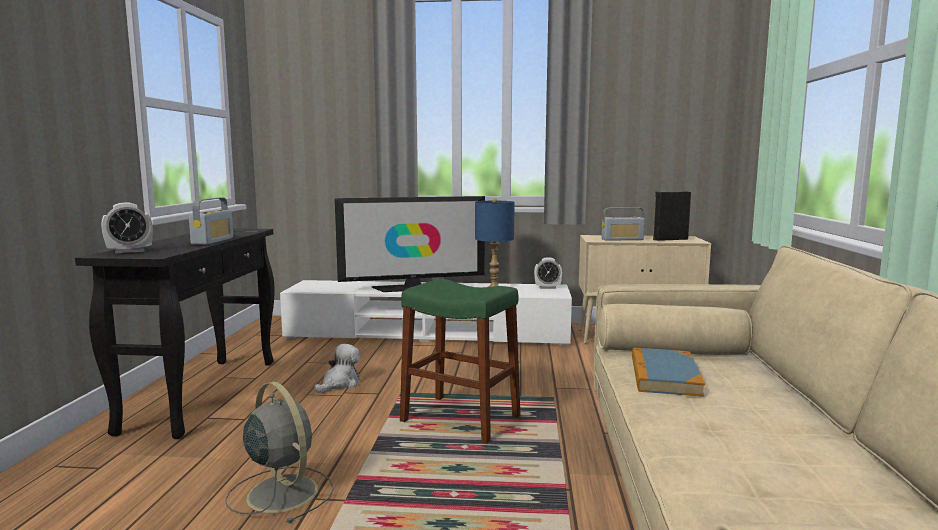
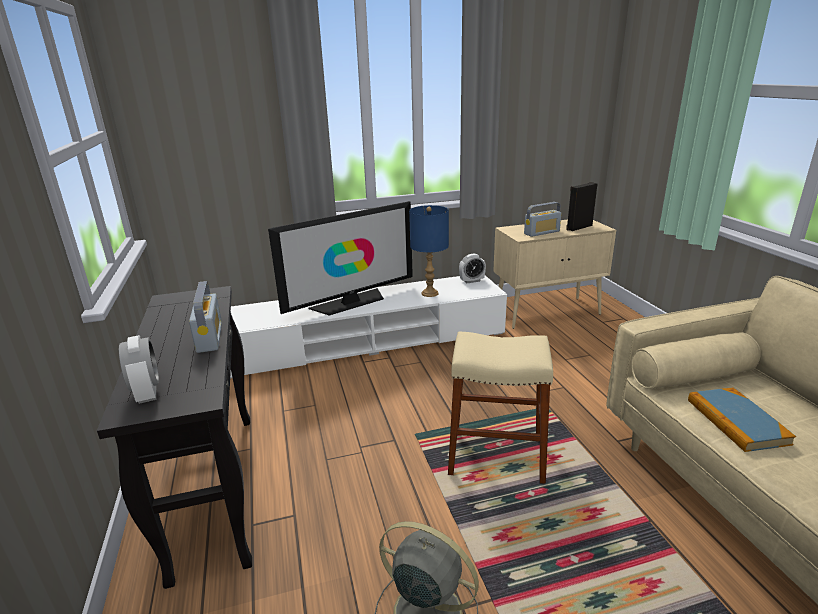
camera: 20 degrees left, 15 degrees up
(129, 251) = (147, 393): alarm clock -> alarm clock turned 60 degrees counterclockwise
(340, 384) = (346, 435): plush toy -> none
(460, 419) = (496, 456): green stool -> beige stool

